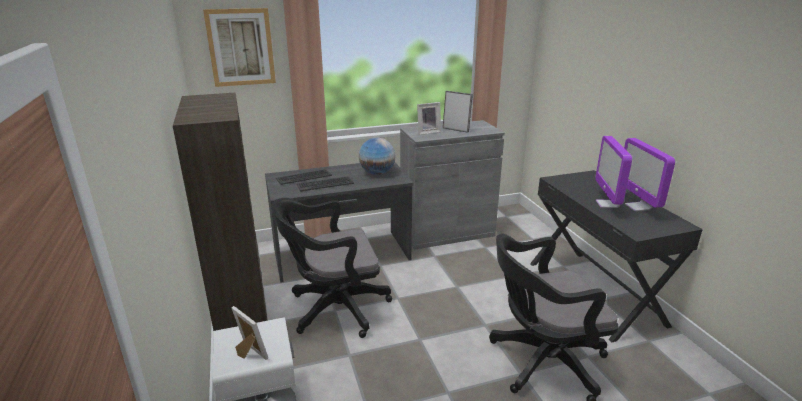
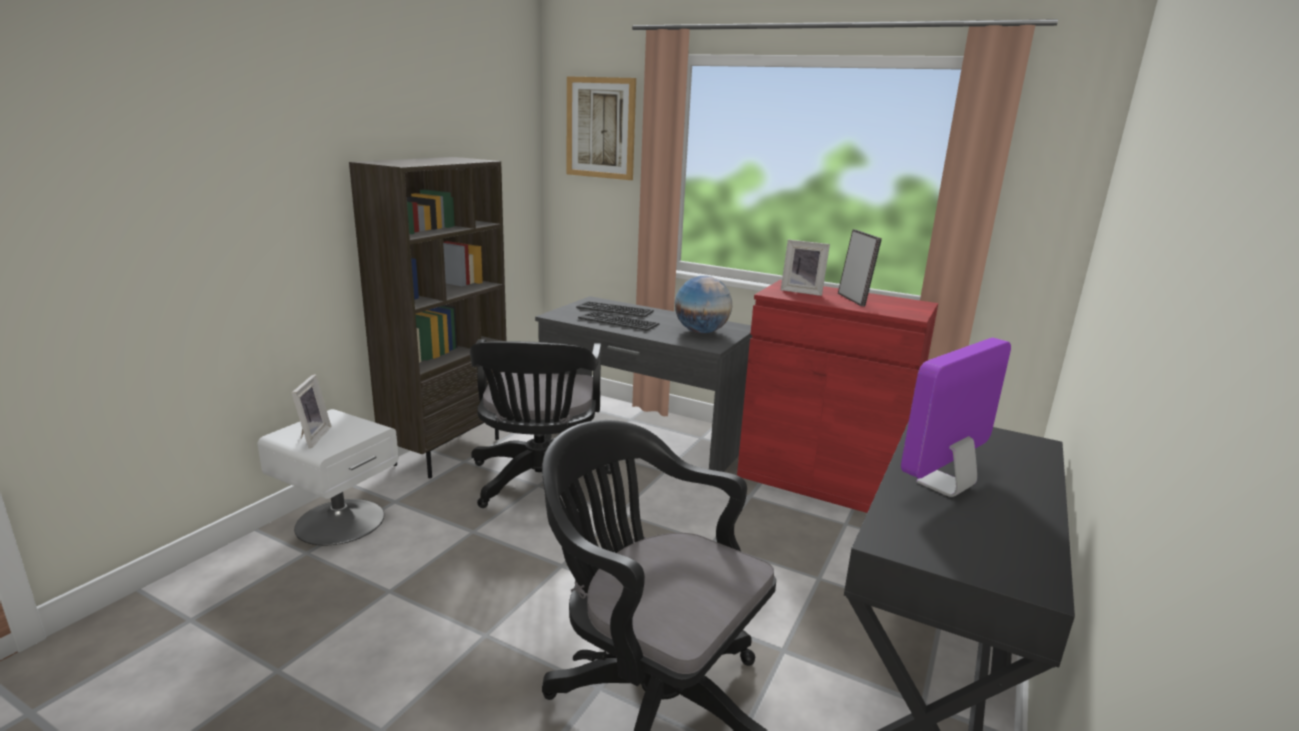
camera: 45 degrees right, 5 degrees down
(334, 309) = (538, 484): black office chair -> black office chair turned 120 degrees counterclockwise
(447, 232) = (820, 480): grey cabinet -> red cabinet
(638, 207) = (1005, 517): monitor -> none

